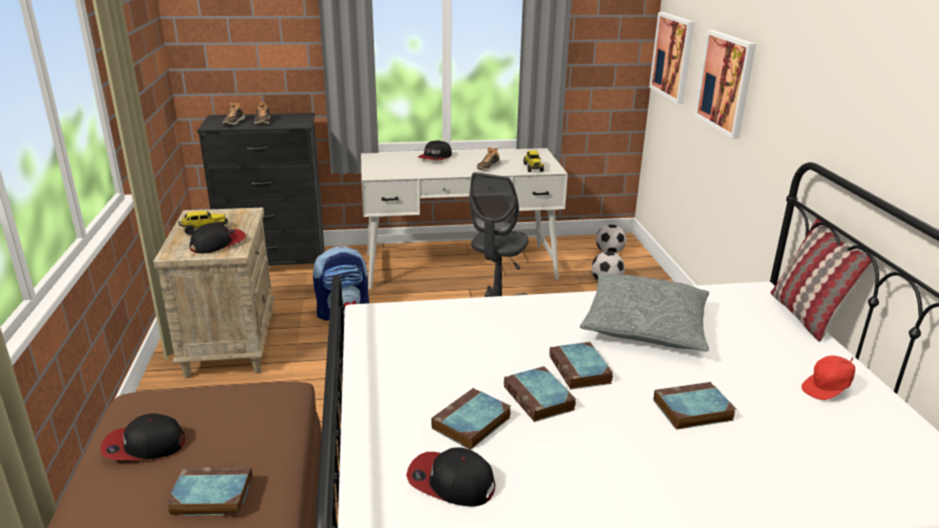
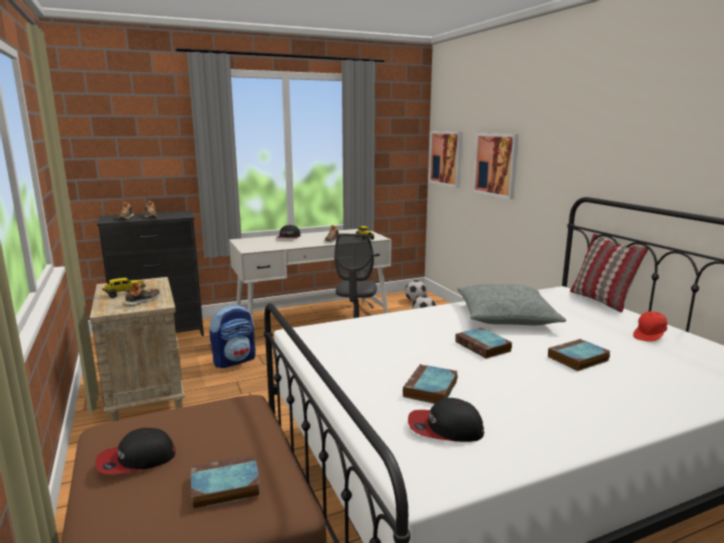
camera: 15 degrees left, 10 degrees down
(218, 243) = (143, 301): cap -> shoe
(540, 399) = (469, 367): book -> none

